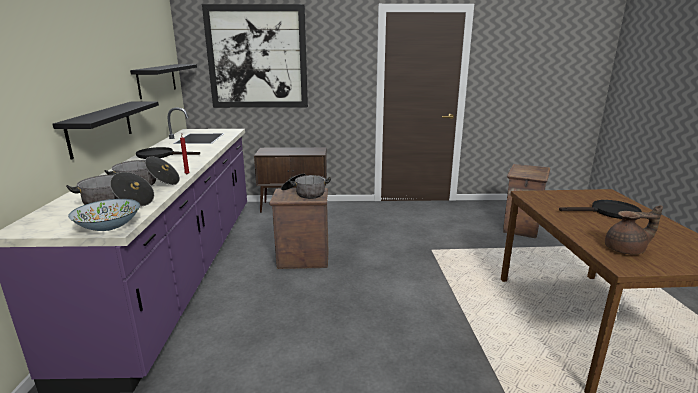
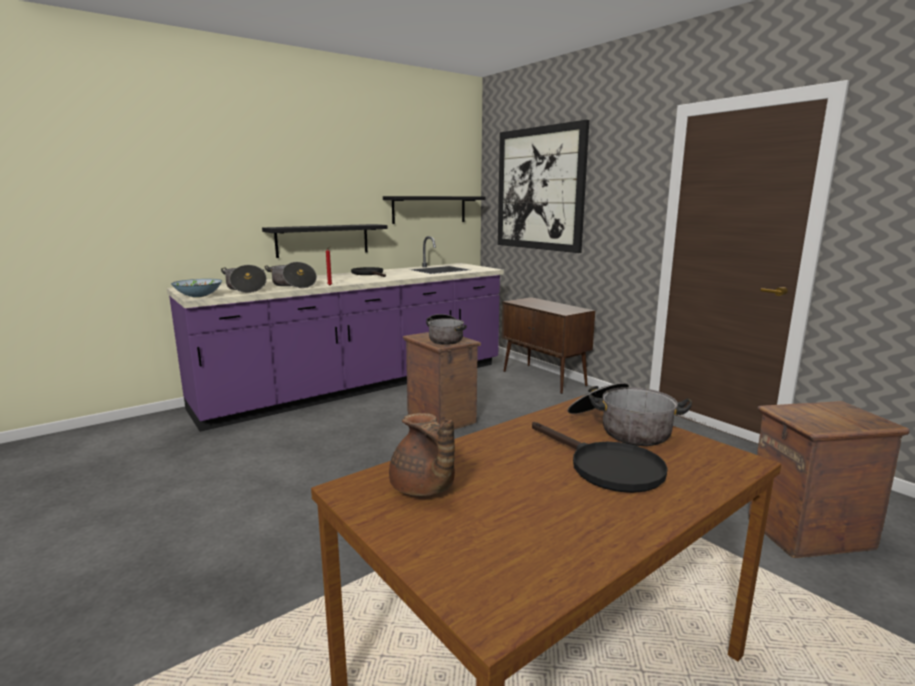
camera: 55 degrees right, 5 degrees down
(564, 198) = (621, 429): none -> cooking pot

